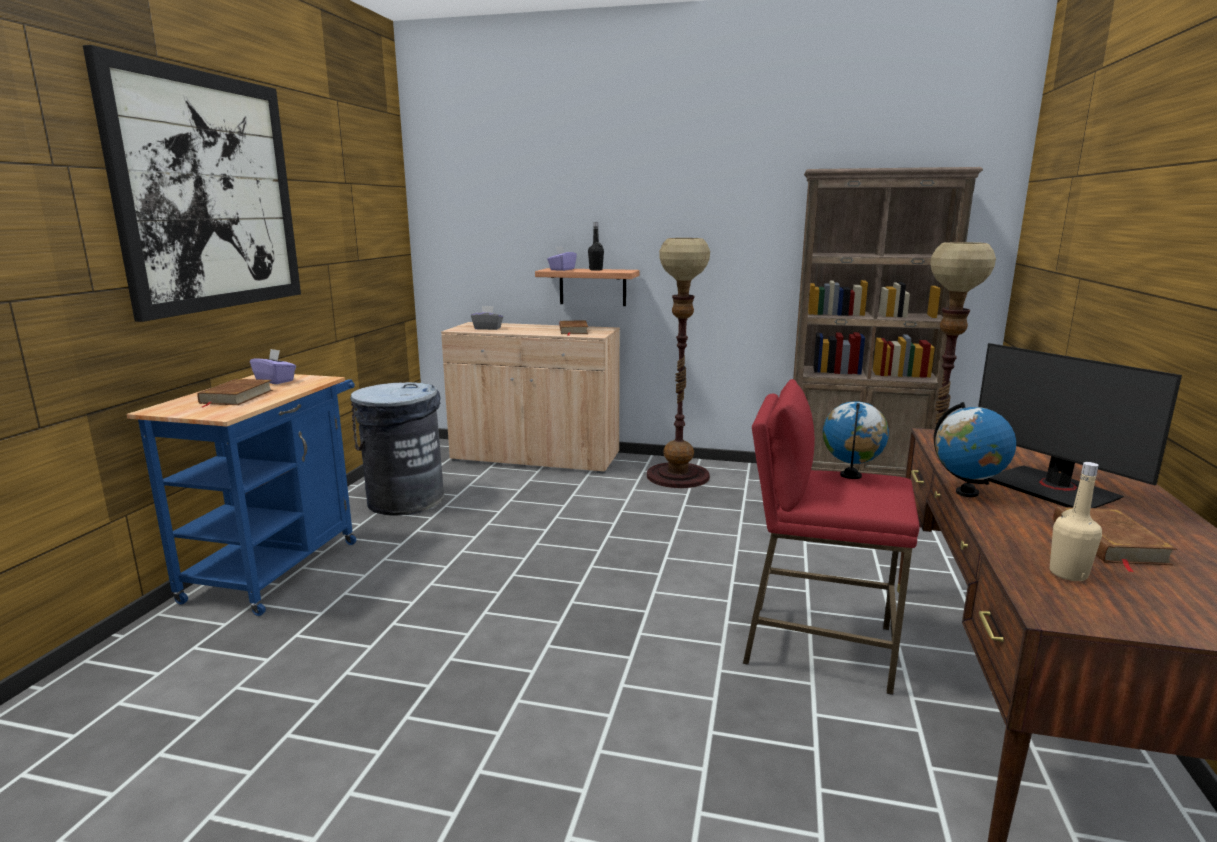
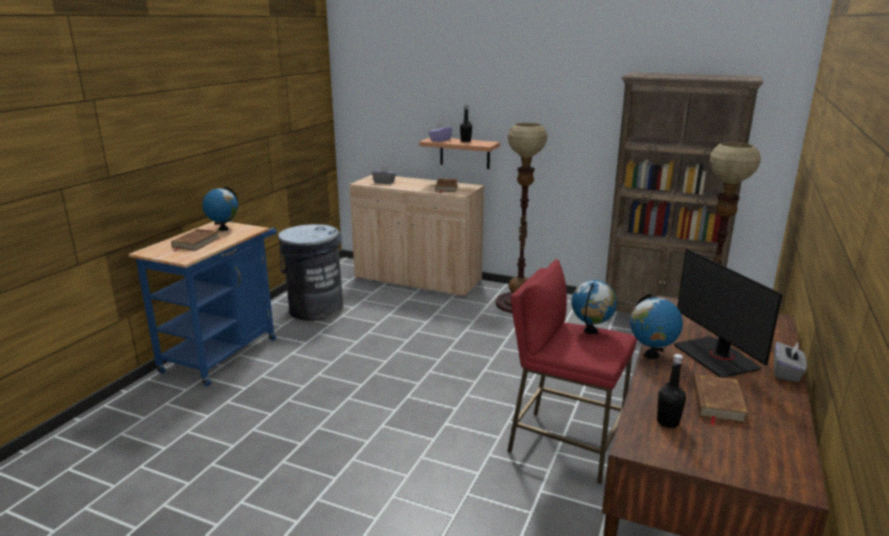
camera: 10 degrees right, 5 degrees up
(209, 193) = (182, 102): picture -> none
(275, 381) = (223, 229): purple tissue box -> globe
(1068, 574) = (668, 422): beige bottle -> black bottle
(1156, 500) = (786, 373): none -> grey tissue box

